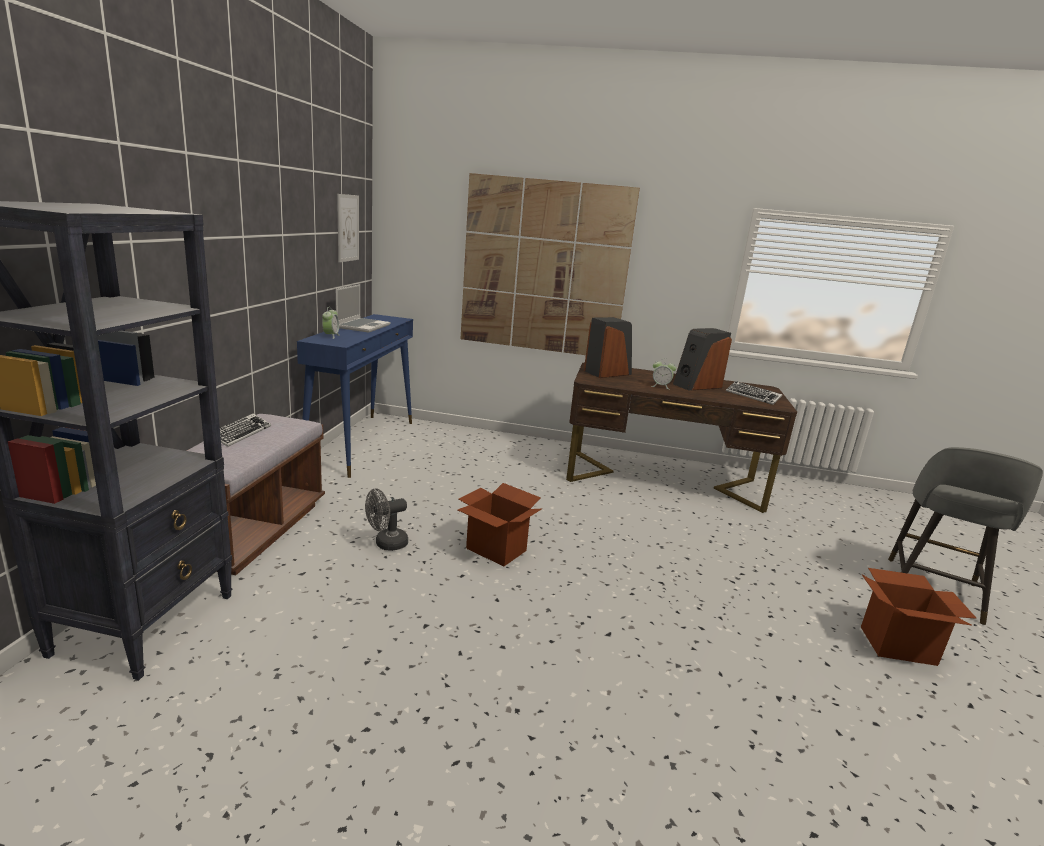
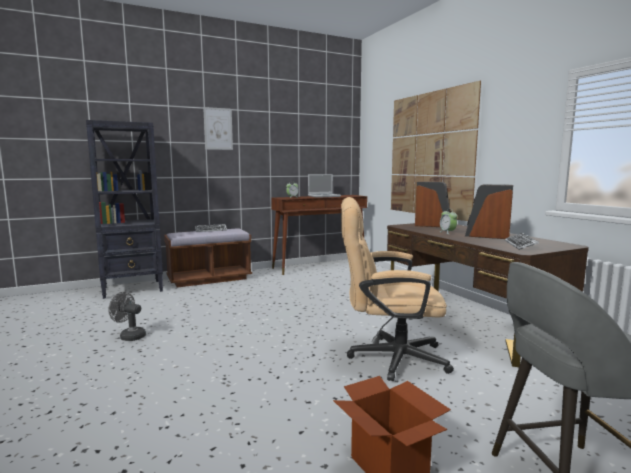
camera: 55 degrees right, 10 degrees down
(348, 228) = (330, 143): picture -> picture (218, 128)
(362, 443) = (320, 266): blue console table -> brown console table
(386, 544) = (237, 296): grey fan -> grey fan (129, 336)
(495, 549) = (271, 312): cardboard box -> none
(704, 549) = (388, 358): none -> beige office chair

